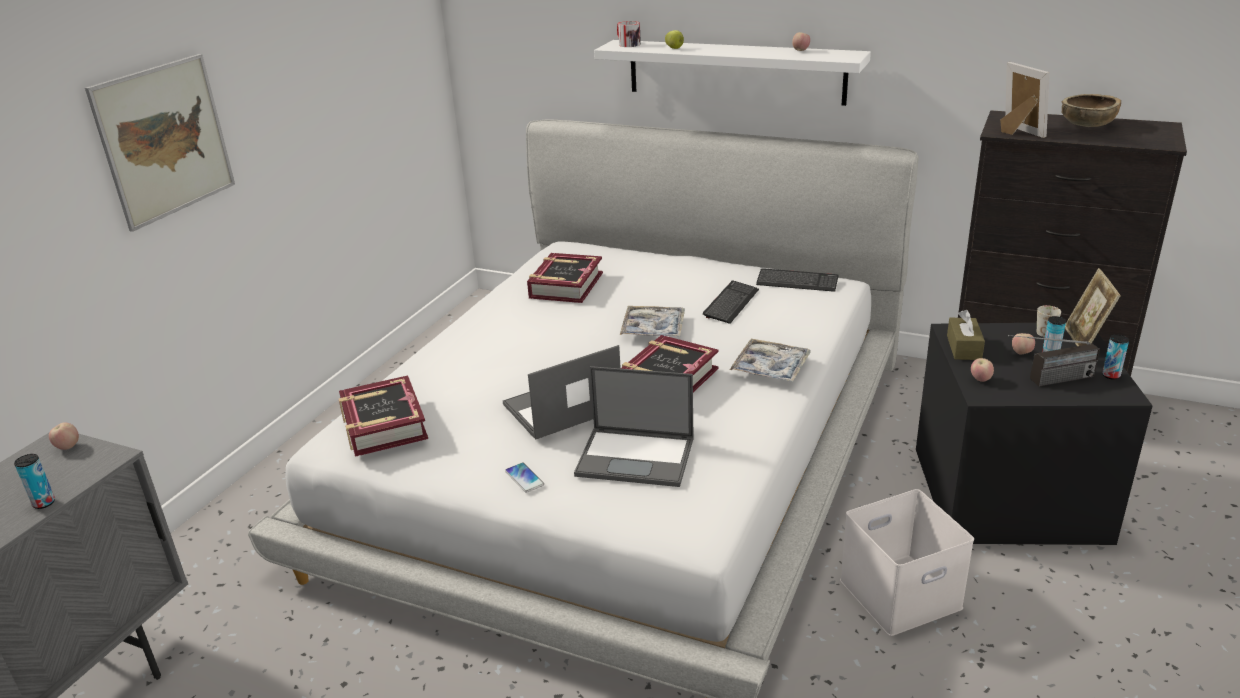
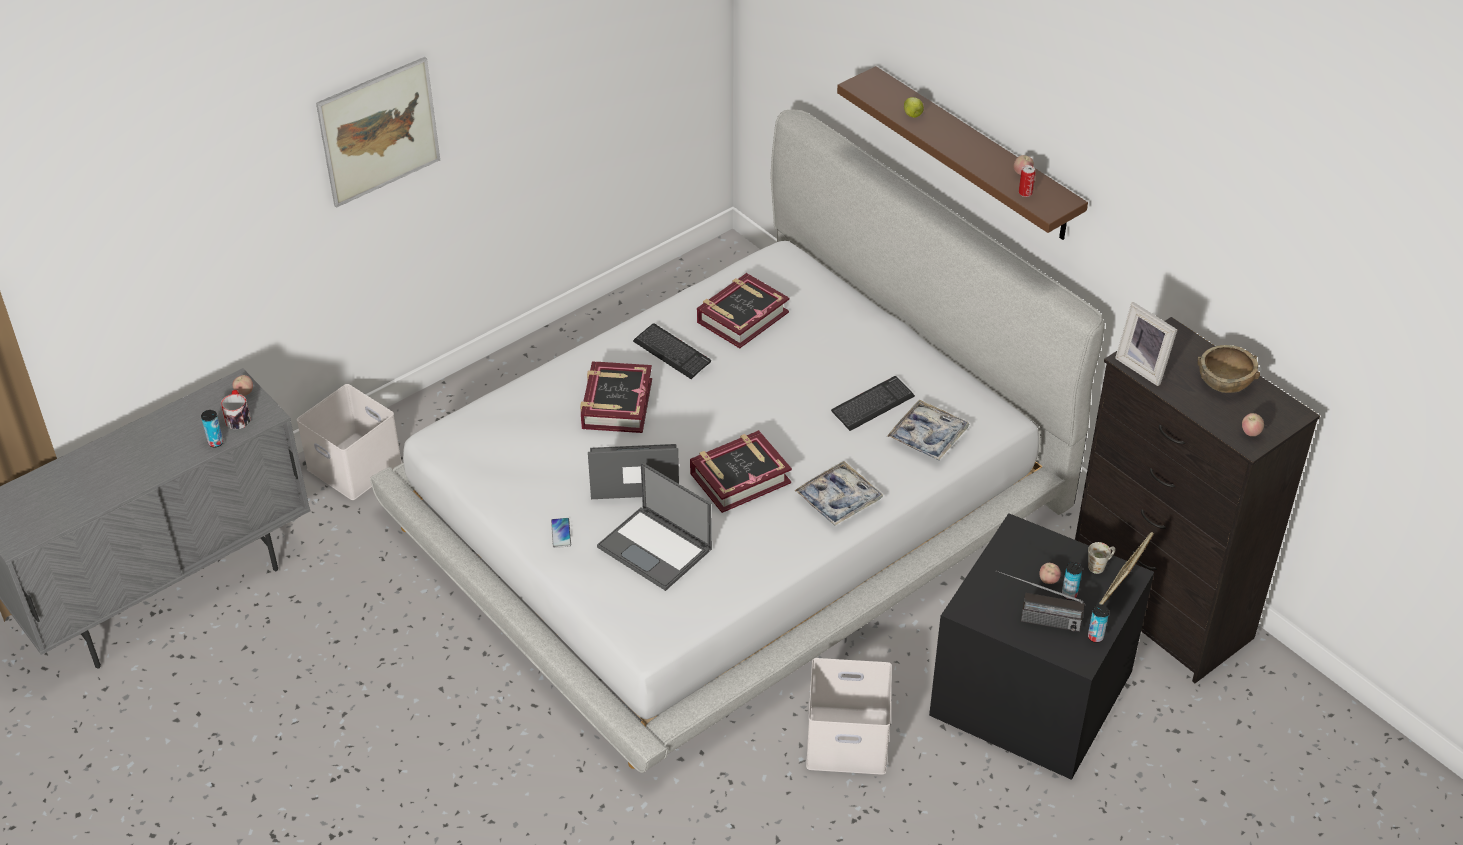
camera: 25 degrees right, 15 degrees up
(217, 545) = (356, 466): none -> white storage box
(383, 425) = (487, 435): book -> book (616, 404)
(627, 44) = (878, 84): mug -> mug (238, 416)
(653, 329) = (777, 409): tray -> tray (928, 436)
(735, 71) = (975, 155): white shelf -> brown shelf
(797, 282) = (960, 400): keyboard -> keyboard (672, 353)
(817, 56) = (1025, 193): none -> can
(964, 347) = (1005, 553): brown tissue box -> none
(980, 379) = (980, 593): apple -> apple (1250, 433)
(1017, 132) = (1144, 367): picture frame -> picture frame turned 135 degrees clockwise

